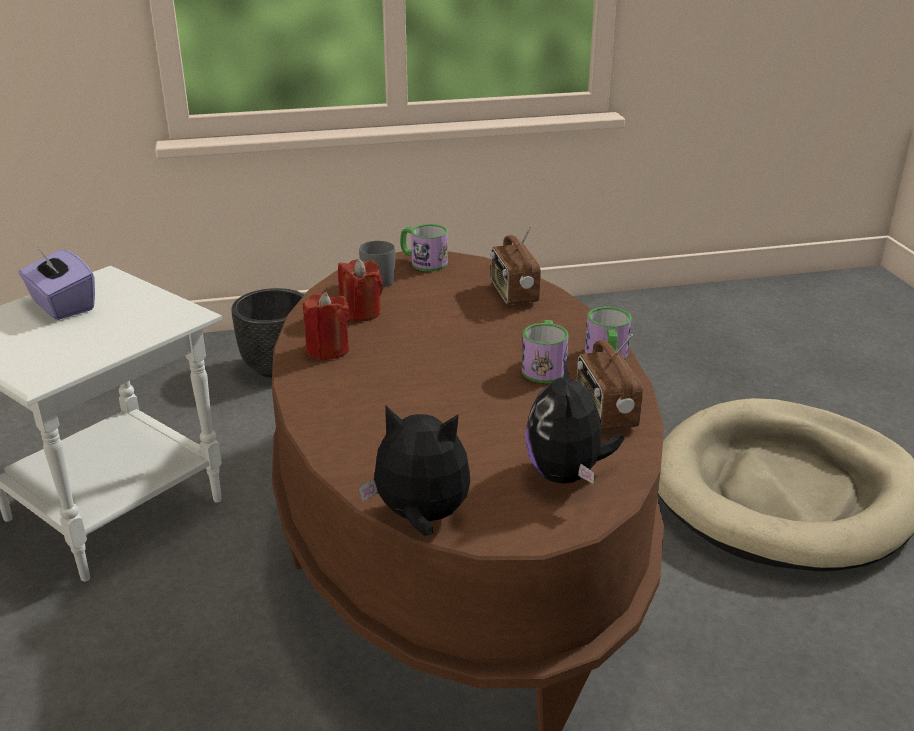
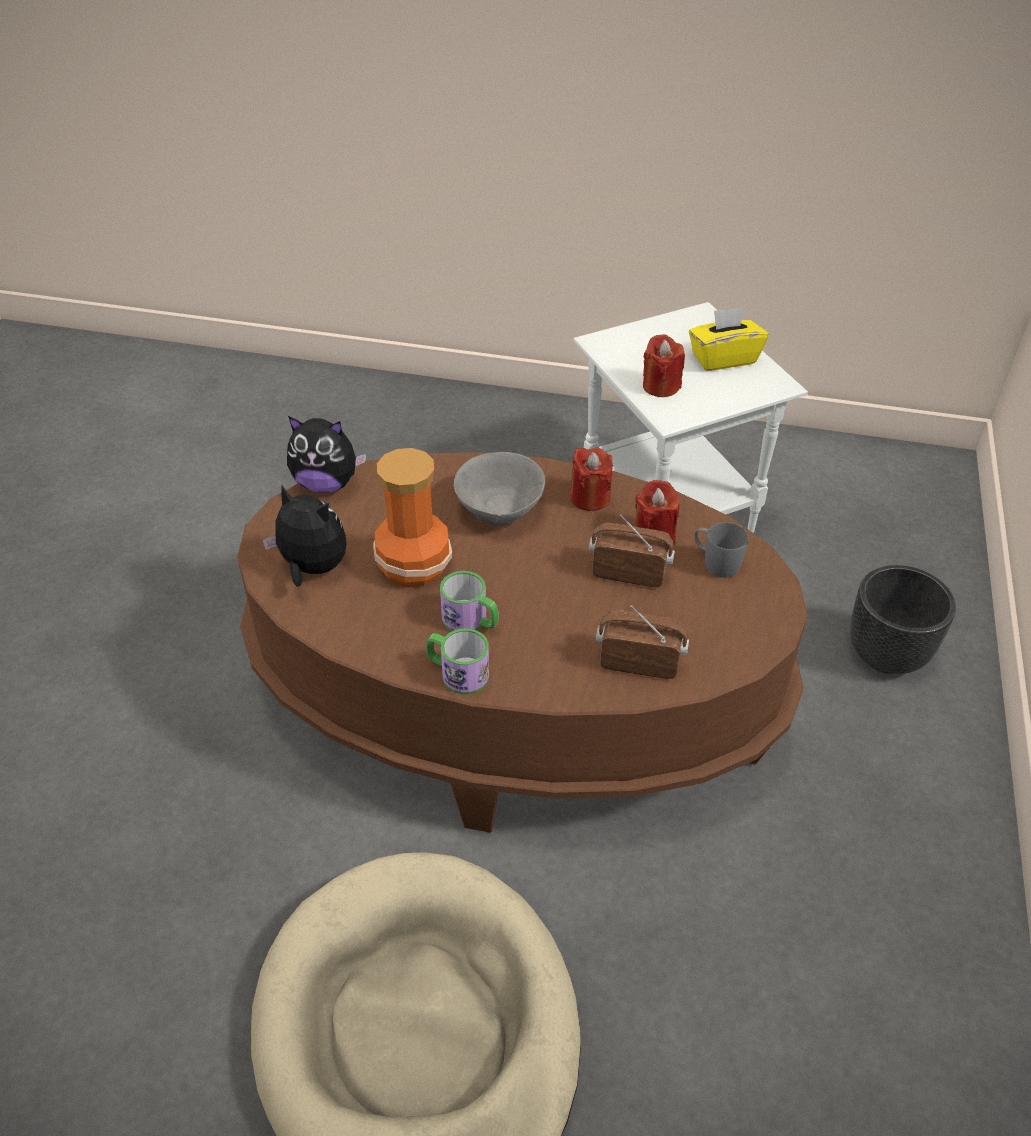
camera: 115 degrees right, 15 degrees up
(62, 305) = (723, 358): purple tissue box -> yellow tissue box
(131, 327) = (660, 386): none -> red candle
(382, 391) = (498, 510): none -> grey bowl
(420, 518) = (327, 484): plush toy -> plush toy turned 60 degrees clockwise
(423, 262) = (761, 616): mug -> none
(505, 416) = (412, 565): none -> vase
(604, 413) = (371, 626): radio -> radio (629, 571)

